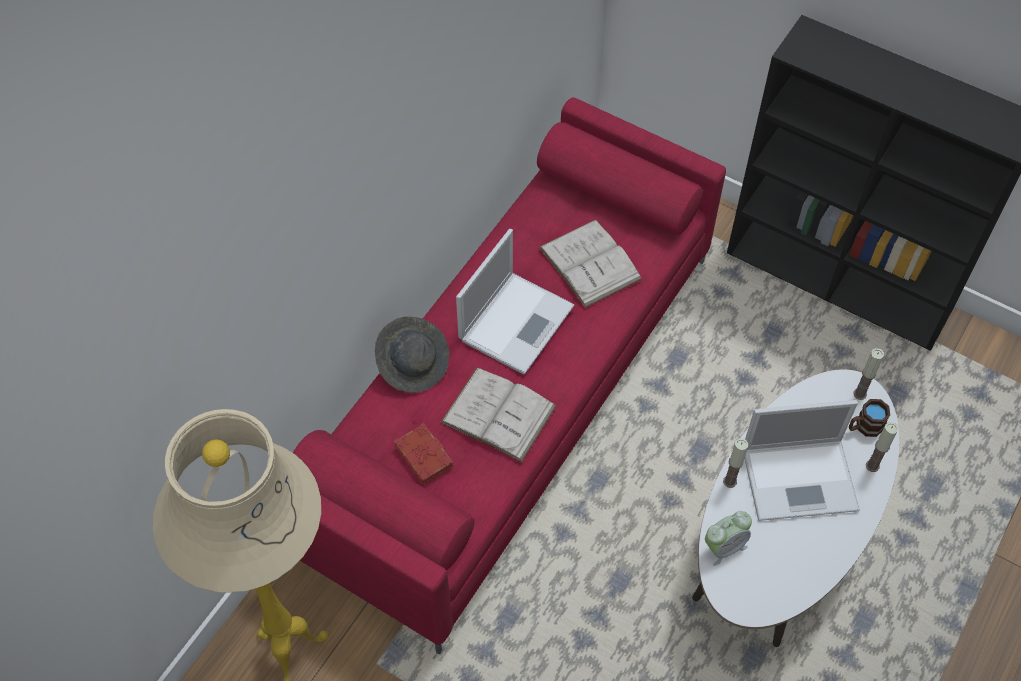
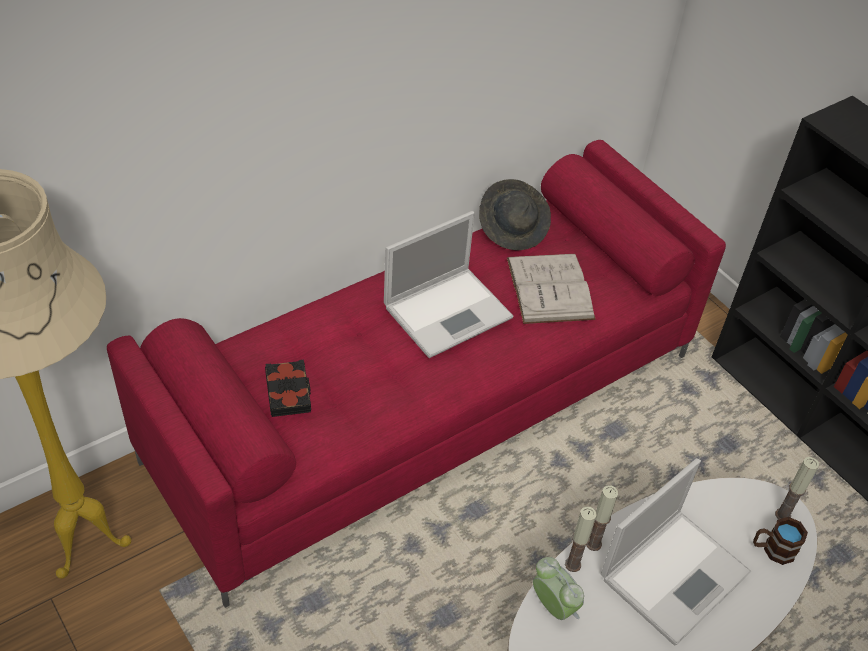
camera: 20 degrees right, 10 degrees down
(414, 363) = (329, 310): grey hat -> grey hat (513, 228)
(424, 456) = (289, 392): red book -> black book
(498, 414) = (383, 383): white book -> none
(724, 547) = (553, 606): alarm clock -> alarm clock turned 120 degrees counterclockwise
(801, 478) = (676, 573): laptop -> laptop turned 60 degrees counterclockwise
(872, 466) = (764, 592): candle -> candle (573, 564)

